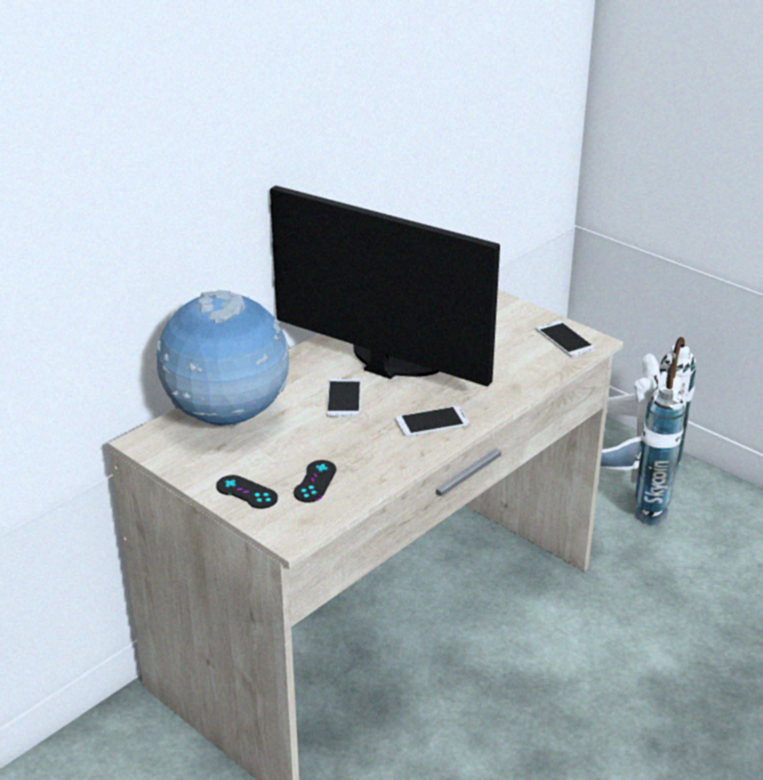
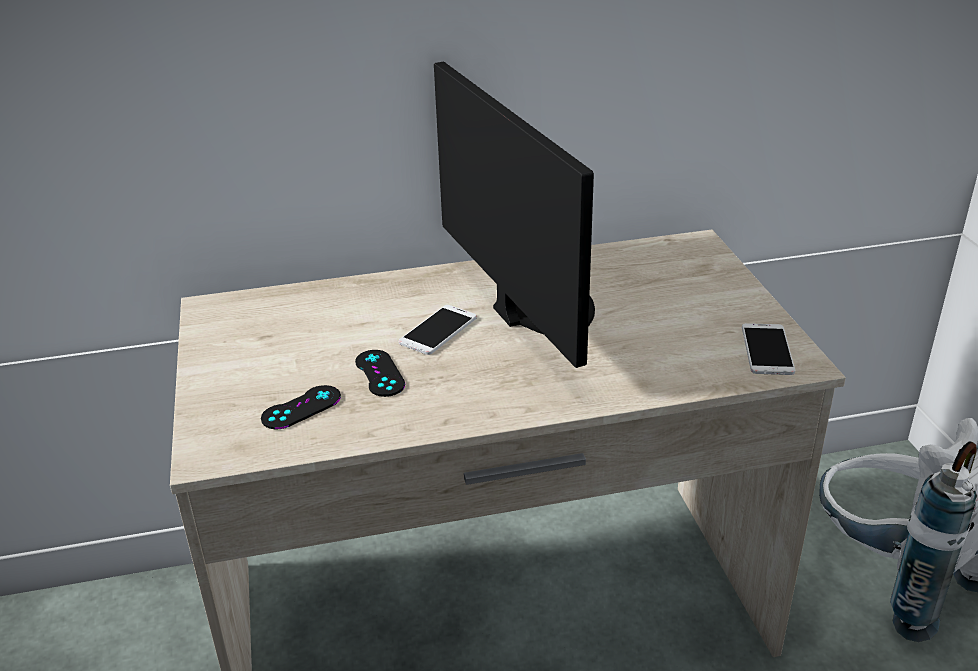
camera: 35 degrees right, 0 degrees up
(228, 419) = (304, 312): globe -> none
(246, 492) = (227, 392): black game controller -> black game controller (379, 373)
(432, 422) = (498, 390): phone -> none

